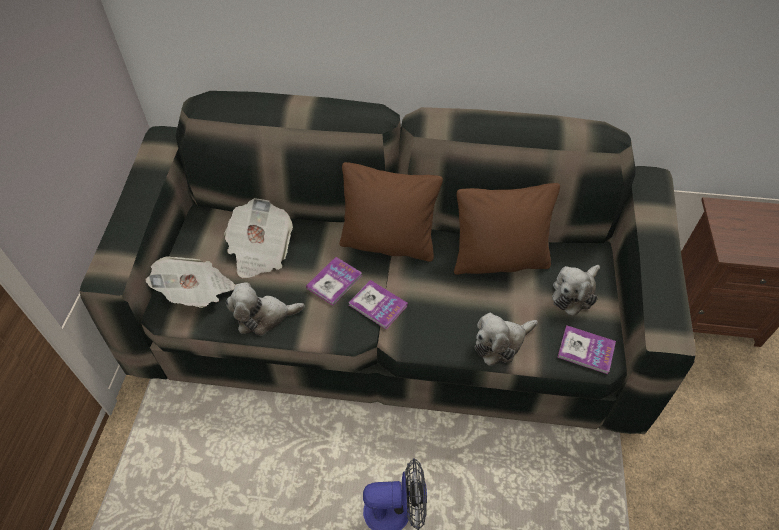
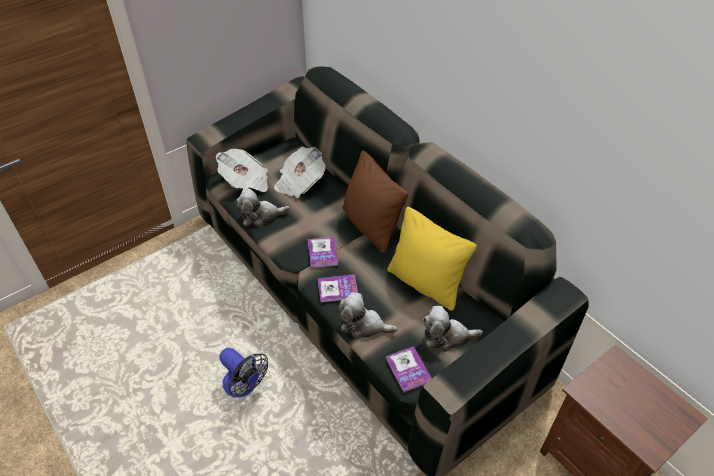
camera: 45 degrees right, 5 degrees down
(264, 317) = (261, 216): plush toy -> plush toy turned 45 degrees counterclockwise
(334, 282) = (316, 224): book -> book (337, 289)
(499, 260) = (426, 283): brown pillow -> yellow pillow

